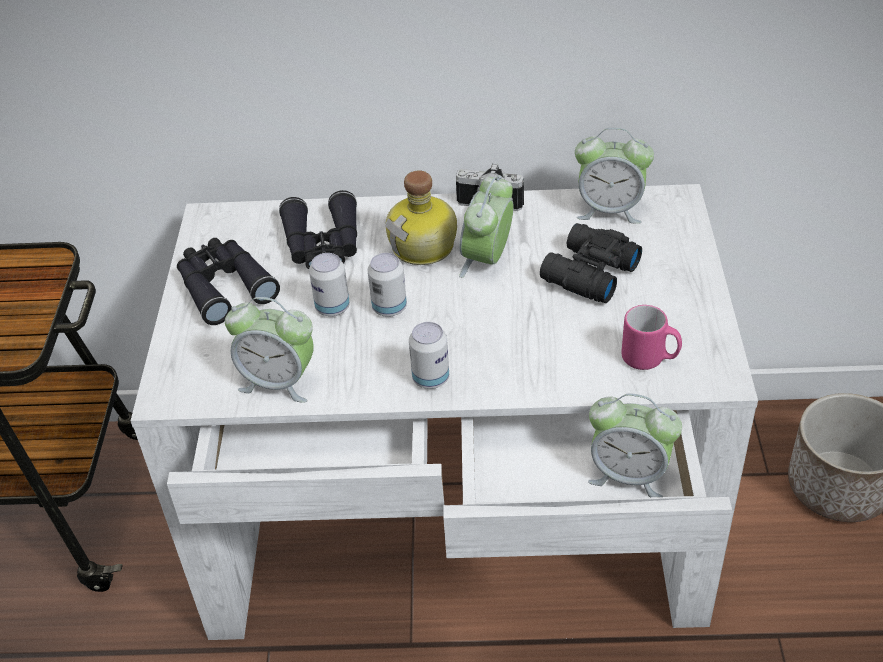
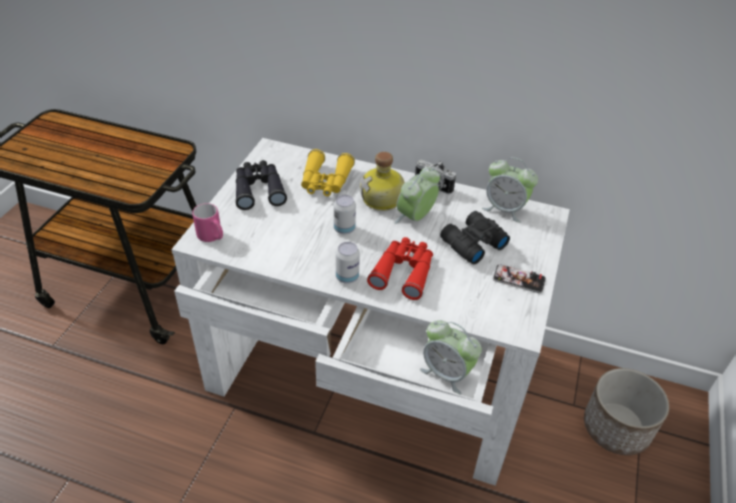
camera: 15 degrees right, 0 degrees up
(279, 382) = (261, 252): alarm clock -> none
(323, 245) = (325, 182): black binoculars -> yellow binoculars
(332, 308) = (312, 219): can -> none
(510, 345) = (404, 272): none -> red binoculars
(650, 359) = (484, 306): pink mug -> pink mug (212, 237)
(679, 305) = (519, 279): none -> phone

